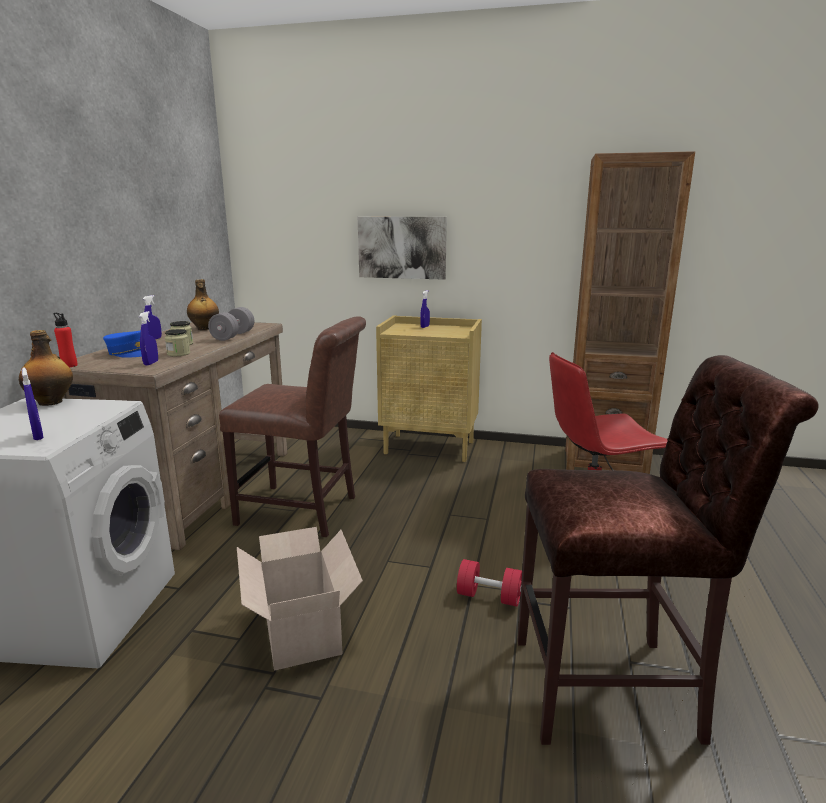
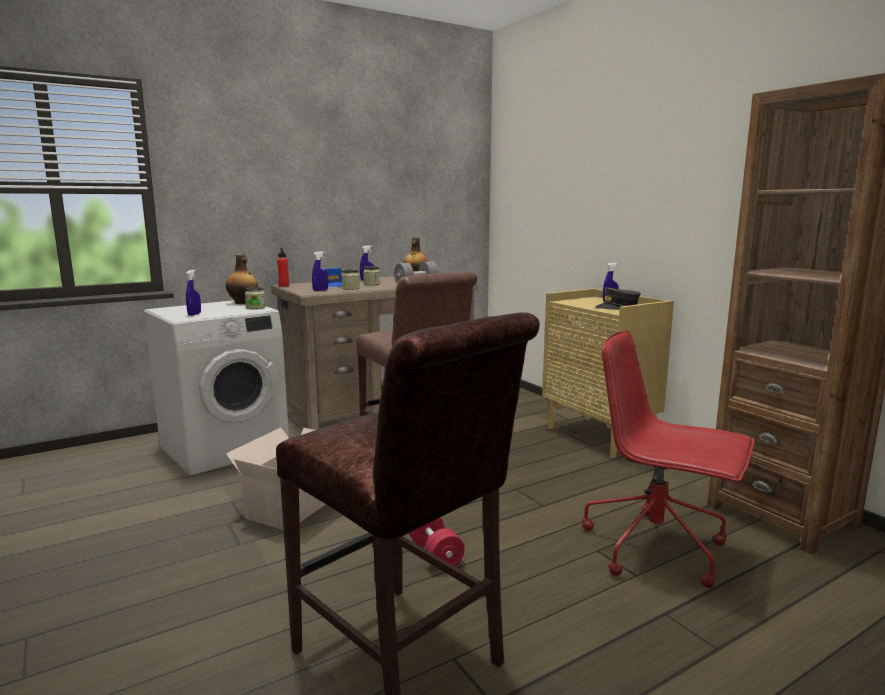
camera: 45 degrees right, 5 degrees down
(99, 404) = (255, 307): none -> jar
(402, 247) = (609, 217): picture -> none
(445, 331) = (617, 307): none -> grey cap

